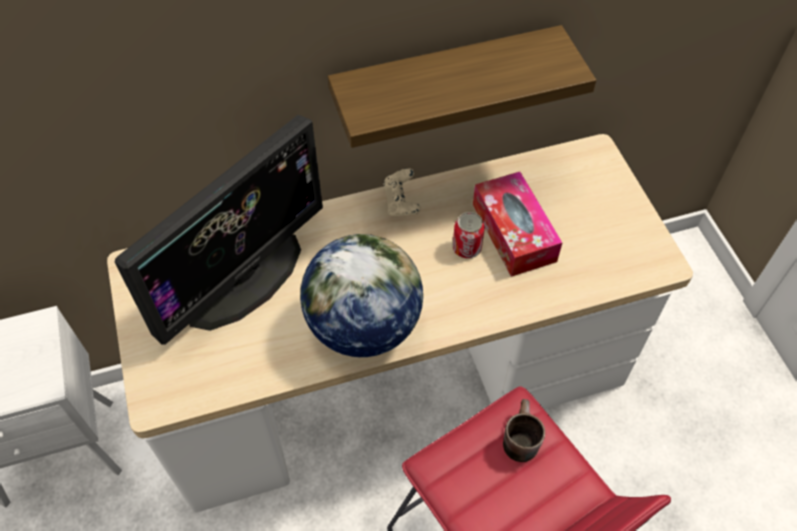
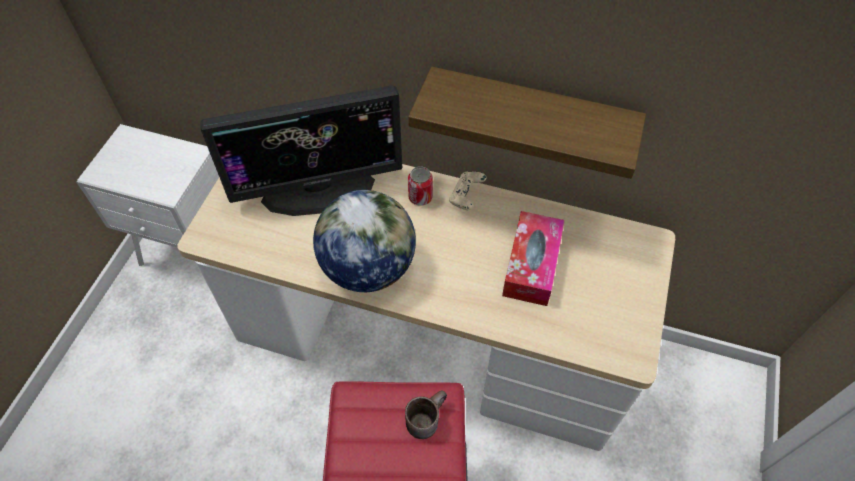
camera: 35 degrees right, 0 degrees up
(467, 248) = (486, 256): can -> can (420, 197)

